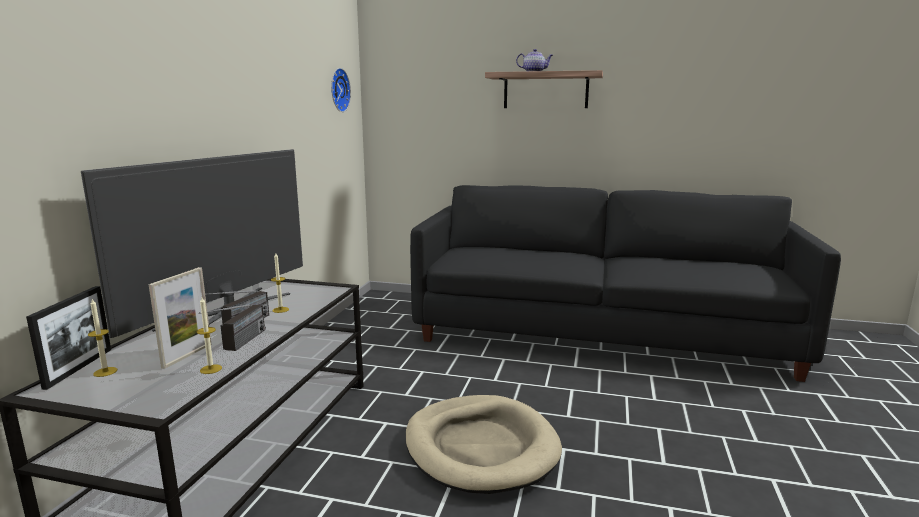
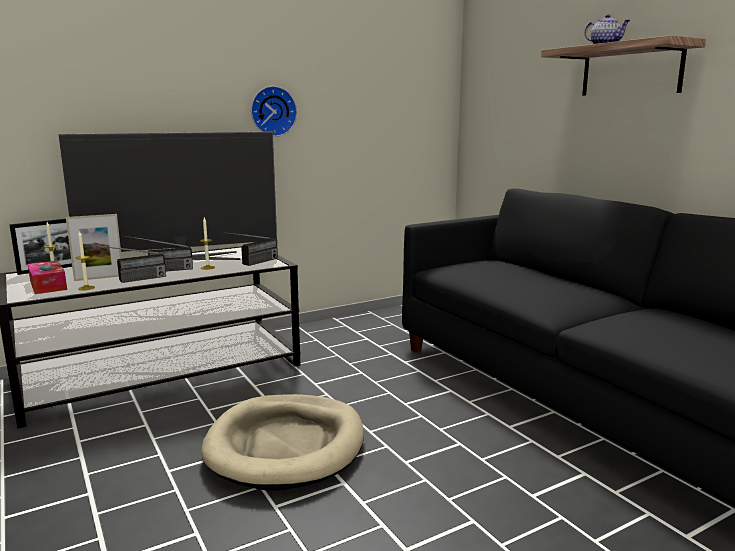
camera: 45 degrees right, 0 degrees up
(144, 384) = (48, 285): none -> tissue box
(315, 294) = (253, 263): none -> radio
(338, 90) = (413, 79): wall clock -> wall clock (272, 111)

